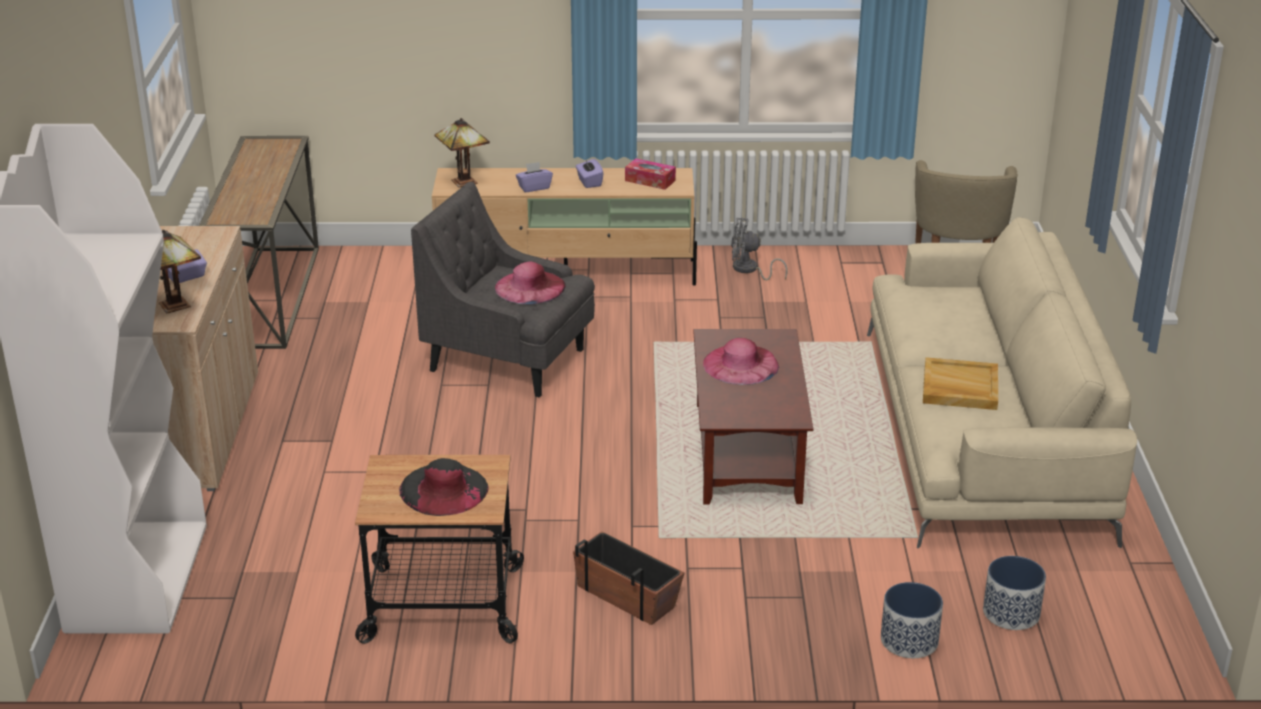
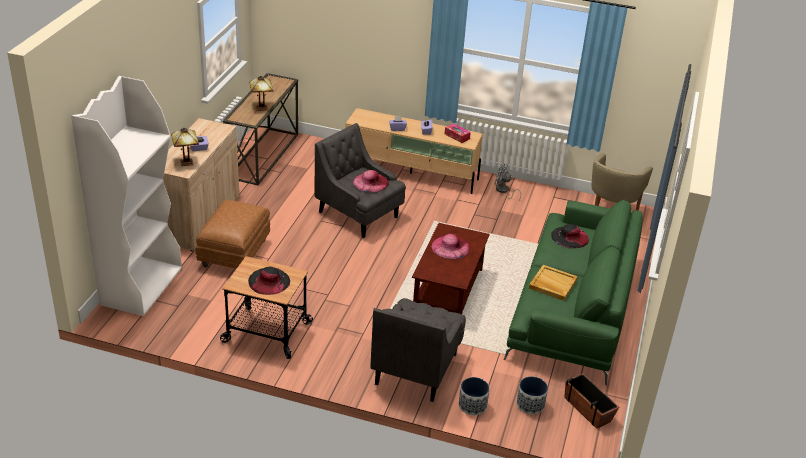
camera: 15 degrees right, 5 degrees up
(301, 476) = (234, 253): none -> brown ottoman
(462, 181) = (364, 118): table lamp -> table lamp (261, 107)
(627, 596) = (352, 349): planter -> planter (588, 409)
(767, 600) = (416, 368): none -> grey armchair
(939, 306) = (569, 237): none -> black hat
(984, 431) = (573, 307): beige sofa -> green sofa

